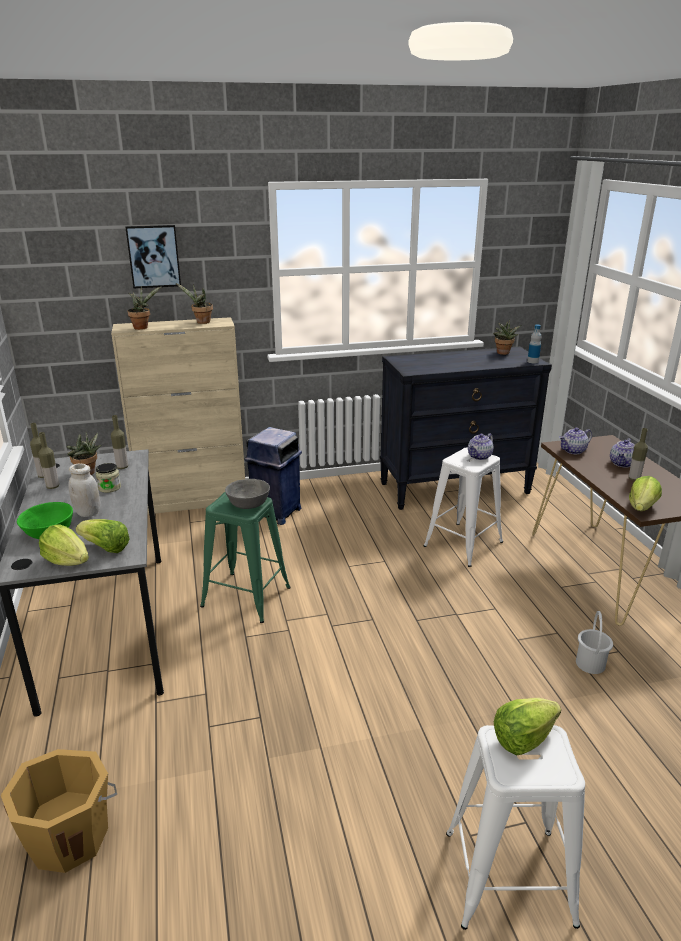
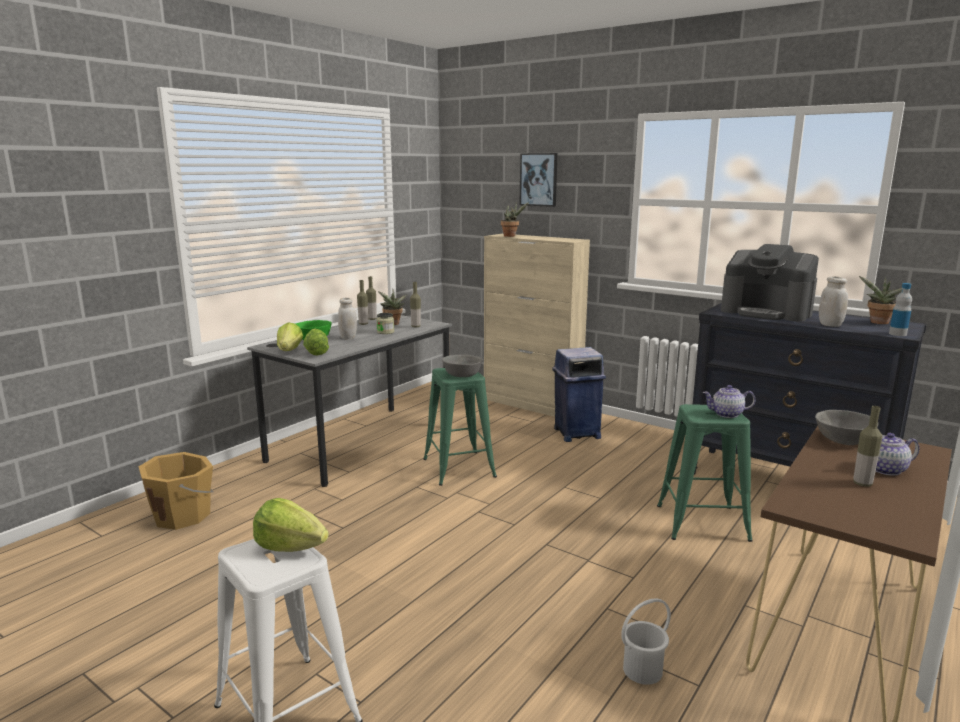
camera: 50 degrees right, 10 degrees down
(201, 322) = (557, 238): potted plant -> none
(434, 362) = (766, 312): none -> coffee machine
(463, 544) = (702, 523): white stool -> green stool
(490, 364) = (830, 325): none -> white jar
(573, 451) = (843, 440): teapot -> grey bowl
(641, 507) = (796, 502): lettuce -> none

